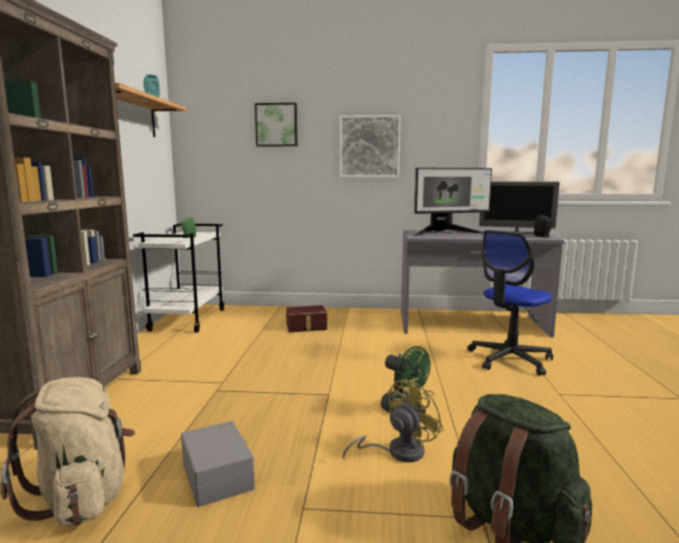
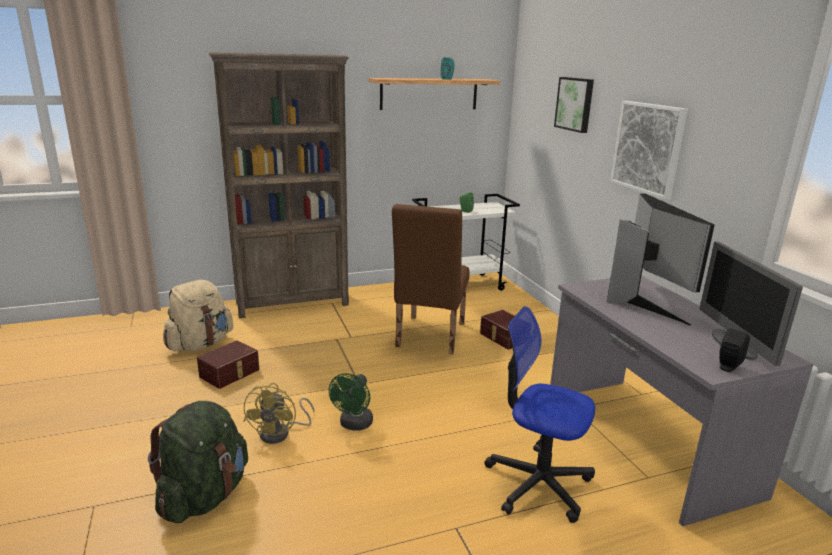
camera: 65 degrees right, 10 degrees up
(219, 475) = (230, 373): grey storage box -> brown storage box
(272, 350) = (428, 337): none -> brown chair
(397, 452) = (281, 433): yellow fan -> yellow fan turned 75 degrees clockwise
(446, 233) = (641, 300): monitor -> monitor turned 150 degrees counterclockwise

